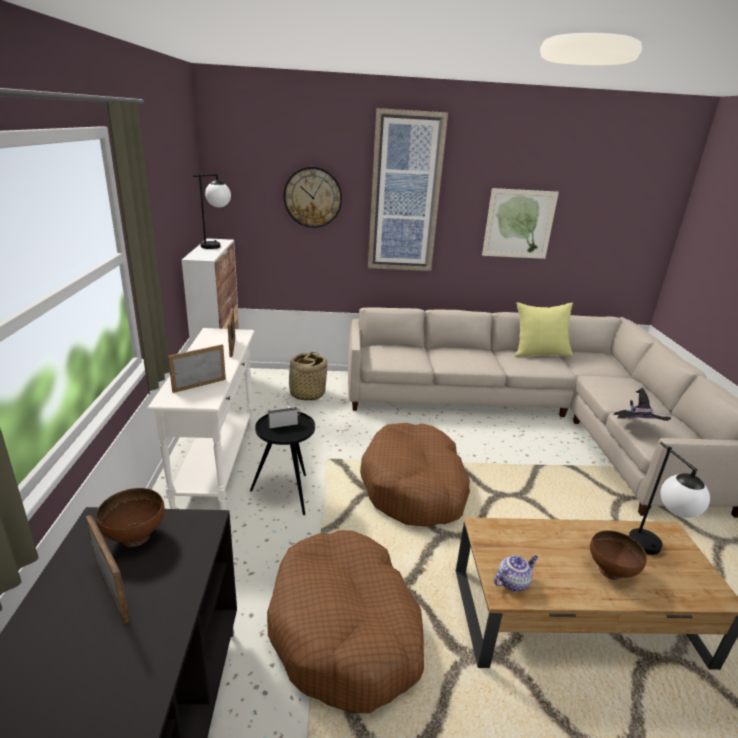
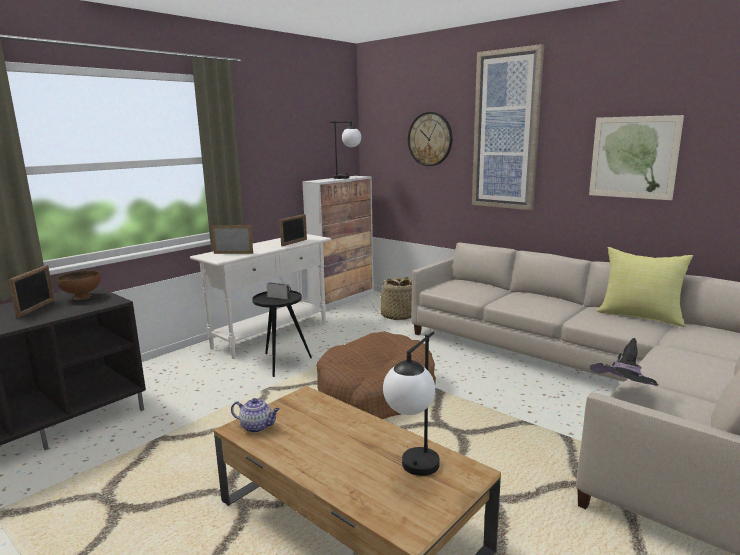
camera: 45 degrees right, 10 degrees down
(346, 630) = (191, 438): brown dog bed -> none
(611, 571) = (343, 461): brown bowl -> none

